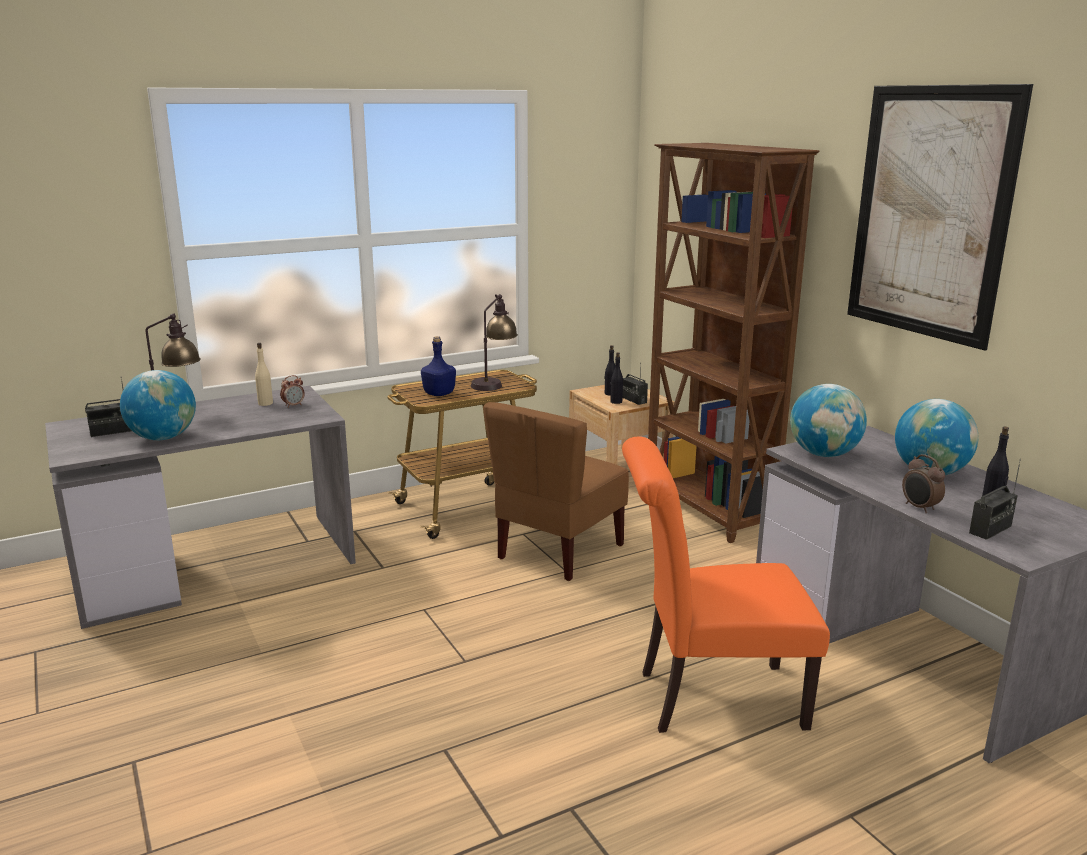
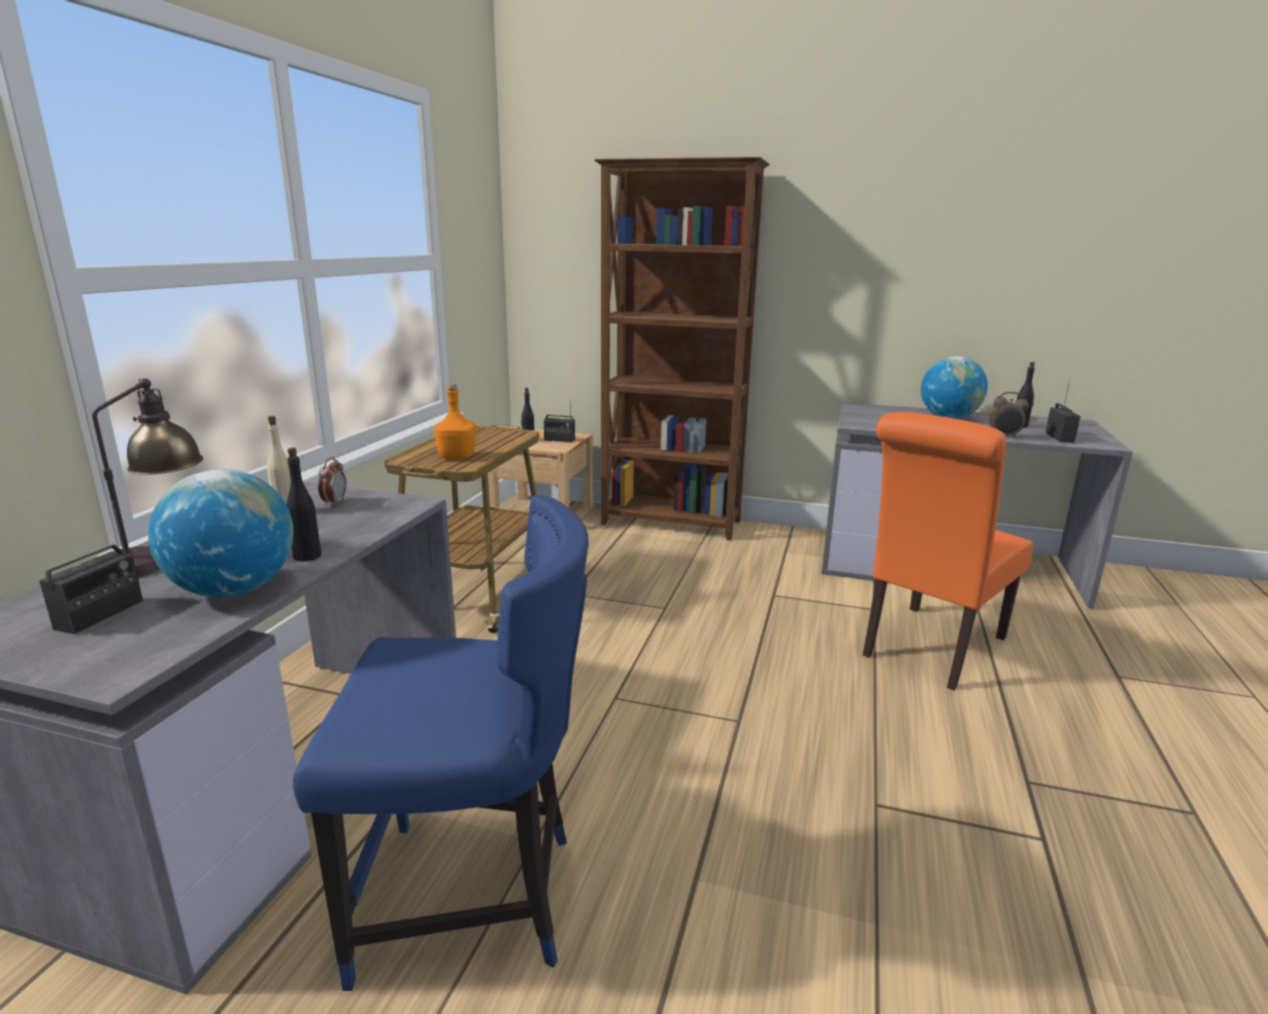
camera: 45 degrees left, 0 degrees up
(200, 659) = (472, 899): none -> blue chair
(439, 393) = (457, 457): blue bottle -> orange bottle
(494, 383) = (486, 437): table lamp -> none
(558, 551) = (629, 595): brown chair -> none
(616, 402) = (548, 444): black bottle -> black bottle (306, 556)
(824, 454) = (875, 422): globe -> none
(929, 213) = (894, 210): picture -> none

